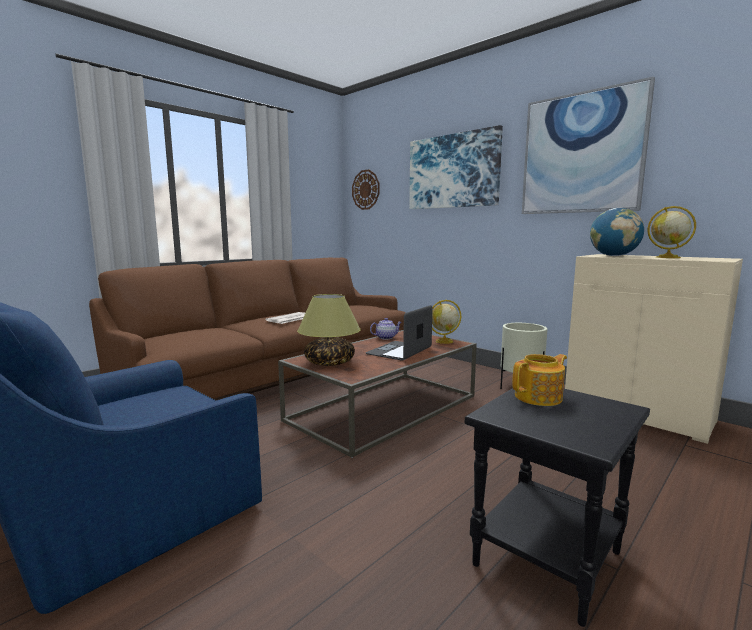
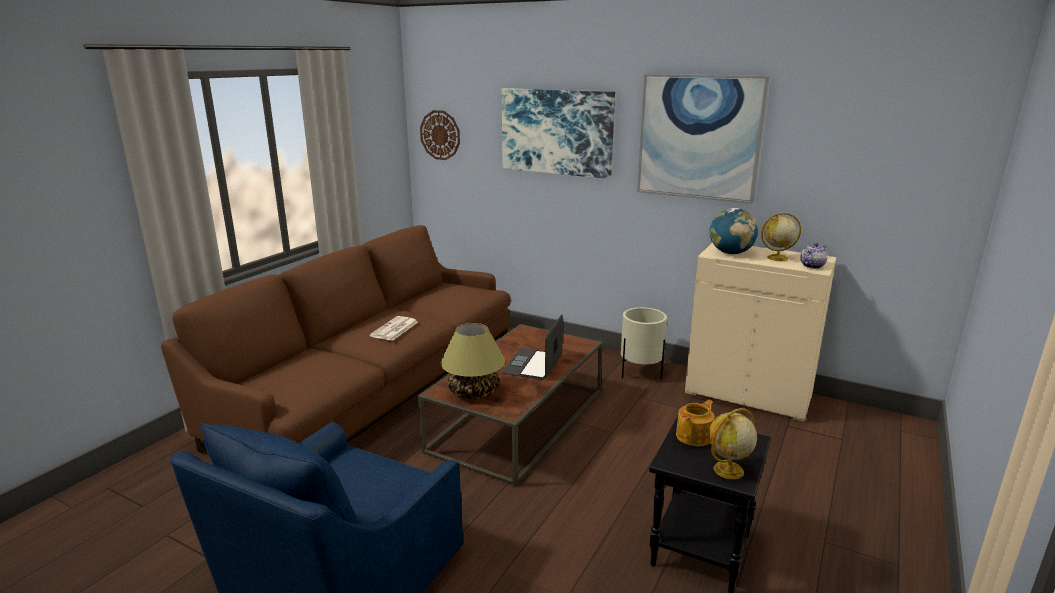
camera: 15 degrees left, 10 degrees up
(386, 337) = (507, 342): teapot -> teapot (812, 266)
(444, 341) = (569, 342): globe -> globe (728, 470)

